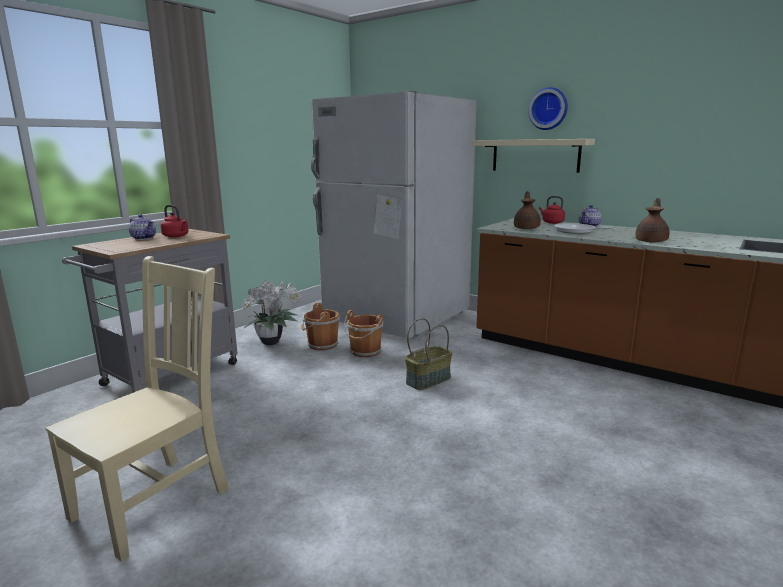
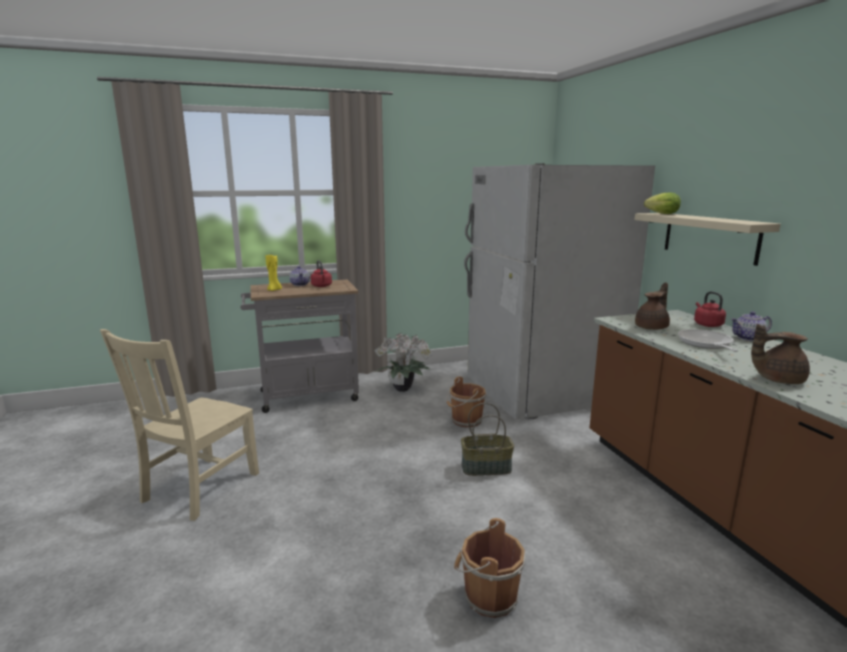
camera: 35 degrees right, 0 degrees up
(123, 245) = (274, 290): none -> yellow candle
(156, 500) = (198, 489): beige chair -> beige chair turned 135 degrees clockwise
(321, 345) = (438, 403): brown bucket -> brown bucket (488, 597)
(492, 139) = (660, 214): none -> lettuce
(549, 109) = (730, 180): wall clock -> none
(651, 241) = (777, 379): brown teapot -> brown teapot turned 150 degrees counterclockwise

